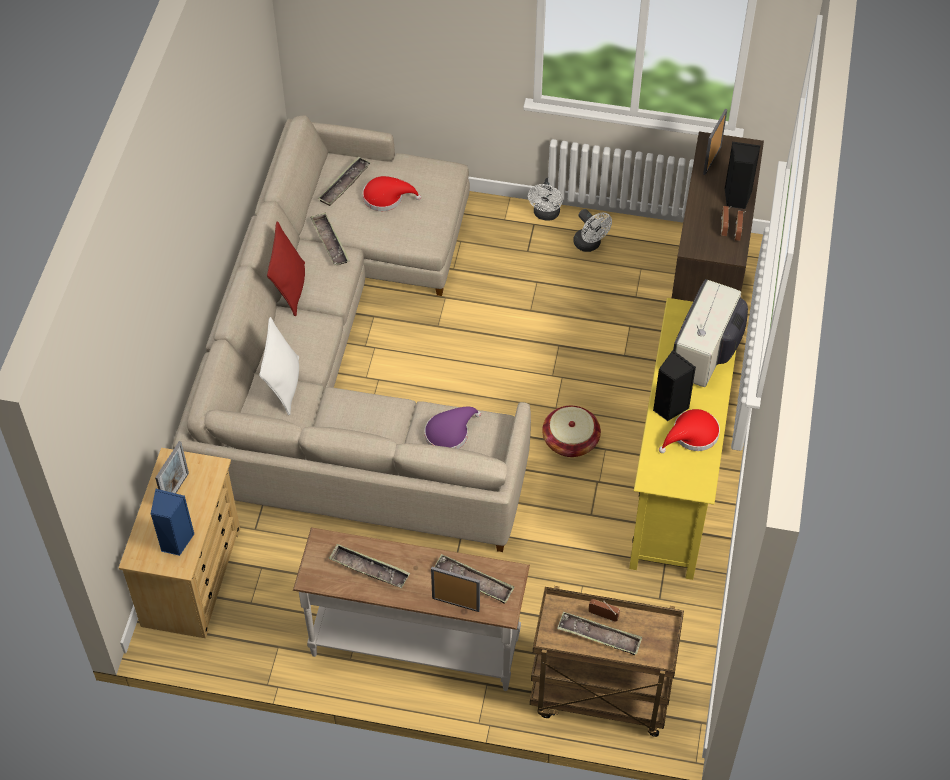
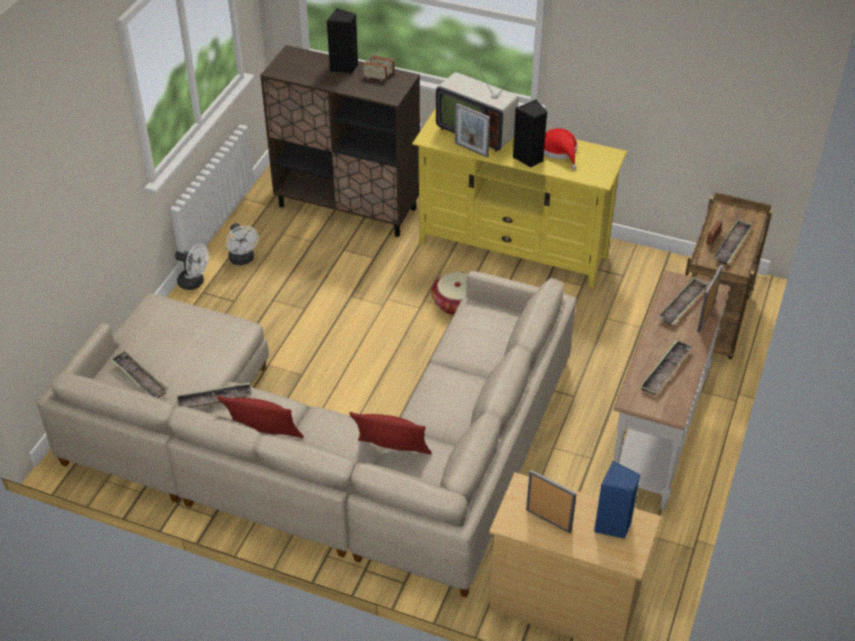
camera: 80 degrees left, 10 degrees down
(284, 385) = (392, 454): white pillow -> red pillow
(386, 197) = (173, 348): red hat -> none
(449, 433) = (478, 338): purple hat -> none
(590, 245) = (243, 260): white fan -> white fan turned 90 degrees clockwise
(712, 160) = (296, 73): picture frame -> picture frame (471, 150)

